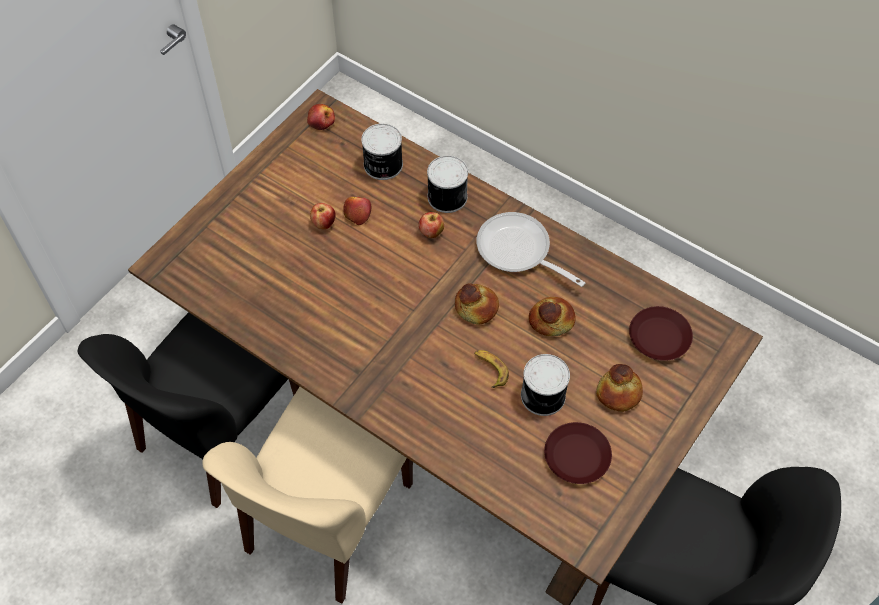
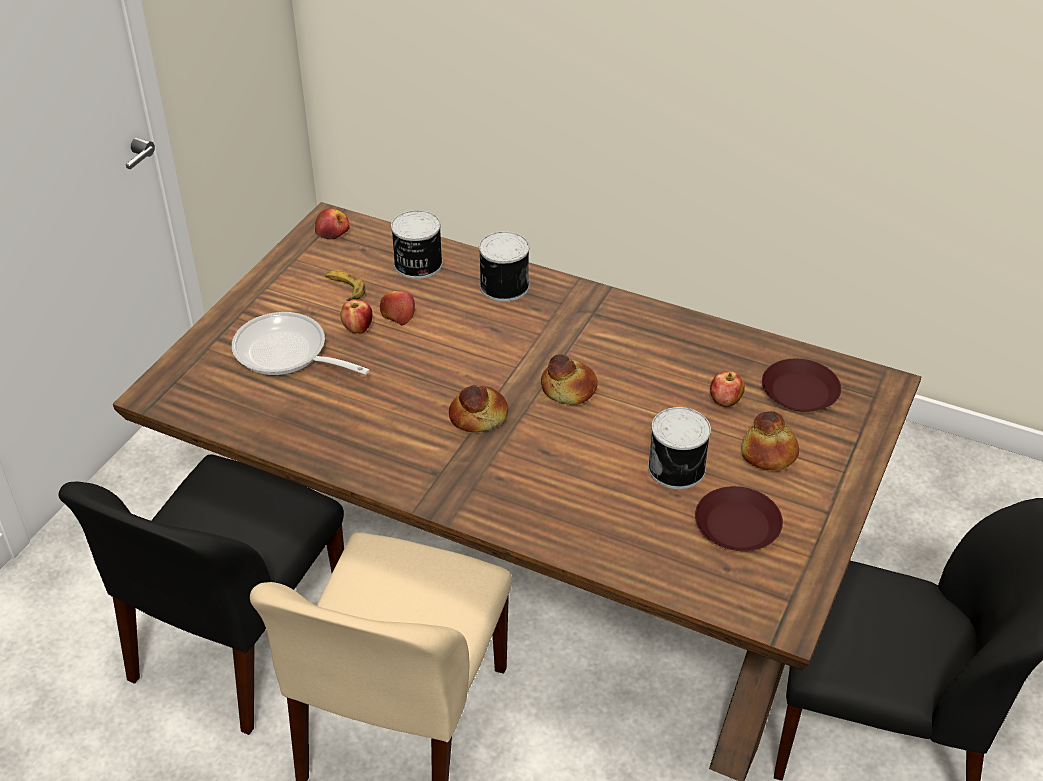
camera: 10 degrees left, 15 degrees down
(431, 233) = (494, 323): apple -> apple (725, 402)
(490, 369) = (603, 450): banana -> banana (344, 288)
(518, 251) = (605, 328): frying pan -> frying pan (287, 354)
(551, 321) = (665, 392): bread -> bread (479, 417)

